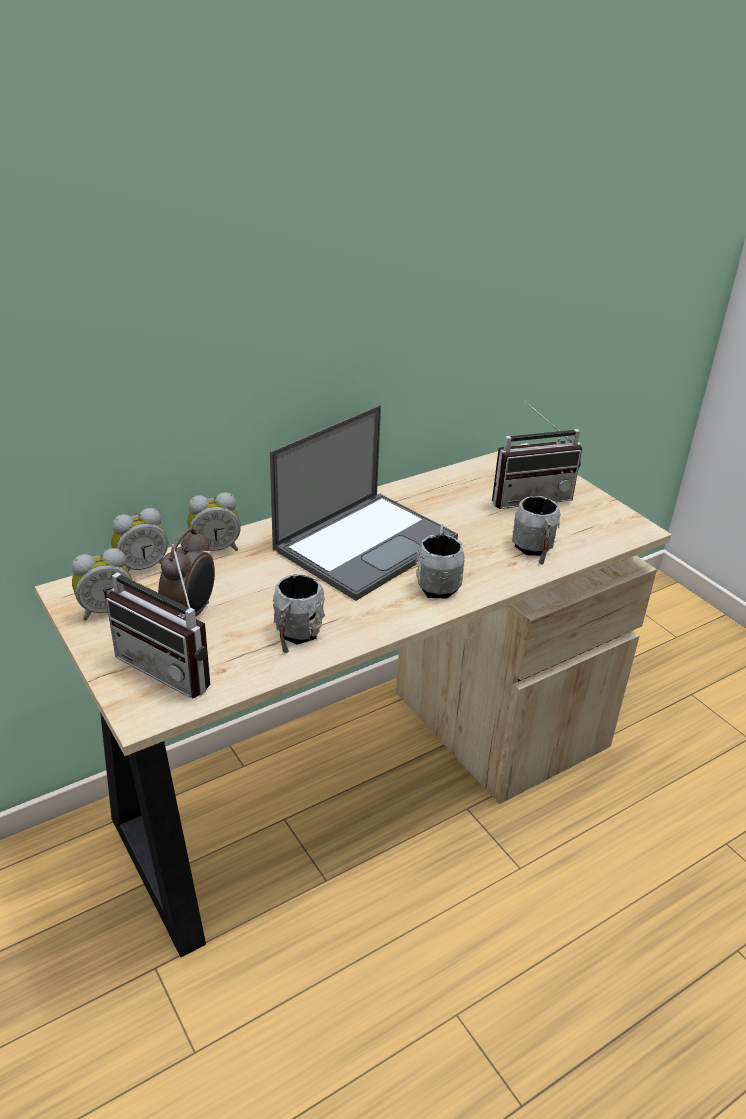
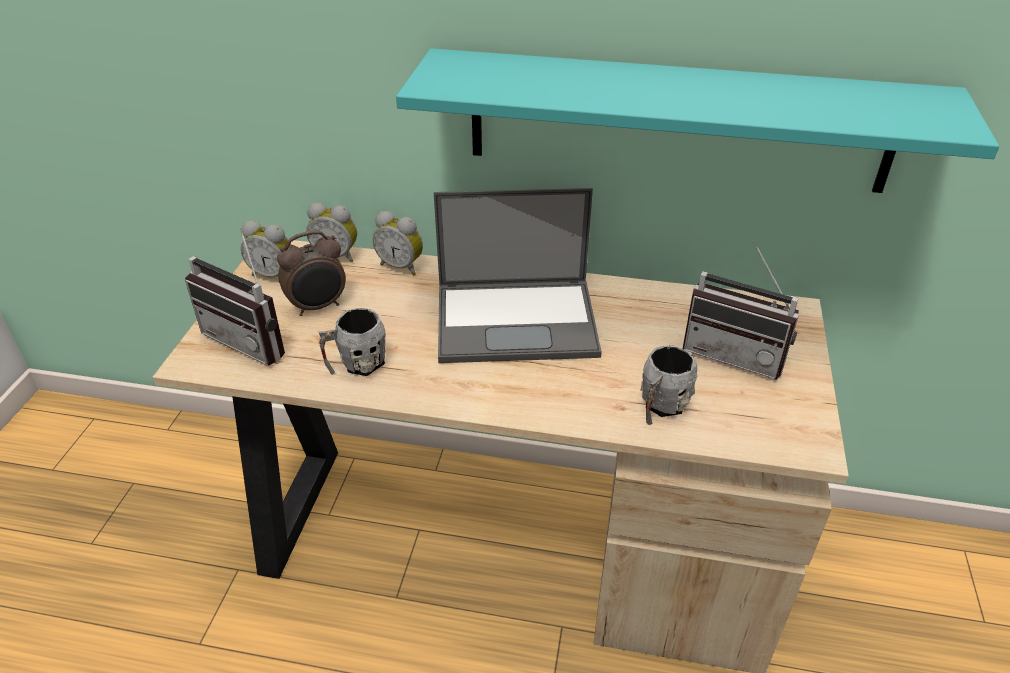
camera: 45 degrees right, 5 degrees up
(173, 666) = (253, 339): radio -> radio turned 45 degrees counterclockwise
(420, 328) = (677, 121): none -> turquoise shelf
(438, 583) = (524, 387): grey mug -> none

